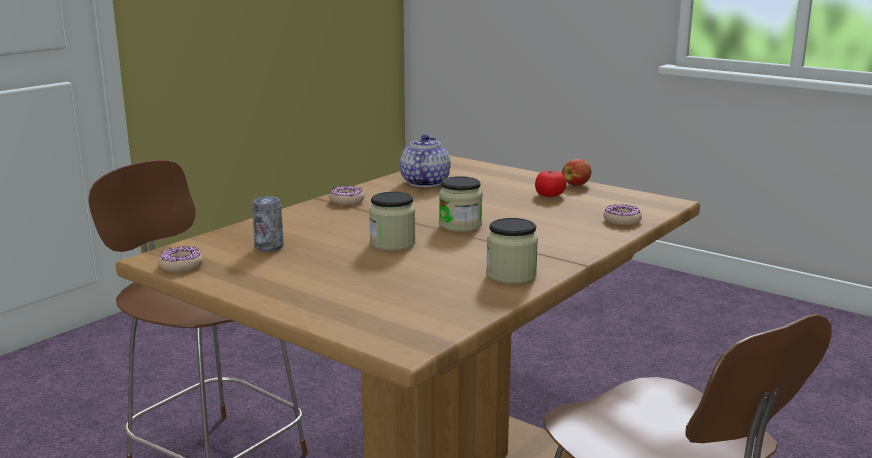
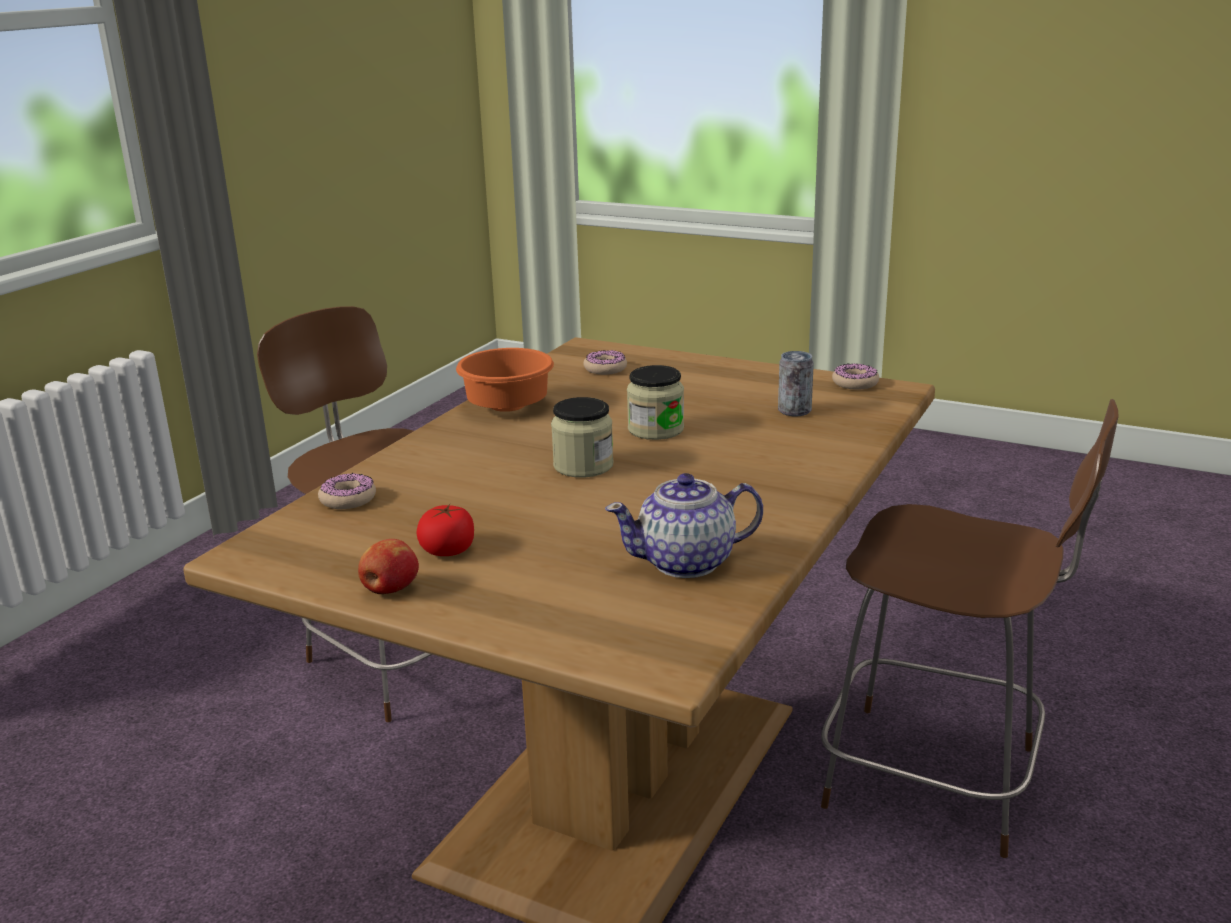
camera: 170 degrees right, 5 degrees up
(347, 200) = (783, 498): donut -> donut (605, 369)
(424, 183) = (687, 562): teapot -> teapot turned 75 degrees clockwise
(511, 275) = (508, 406): jar -> orange bowl

